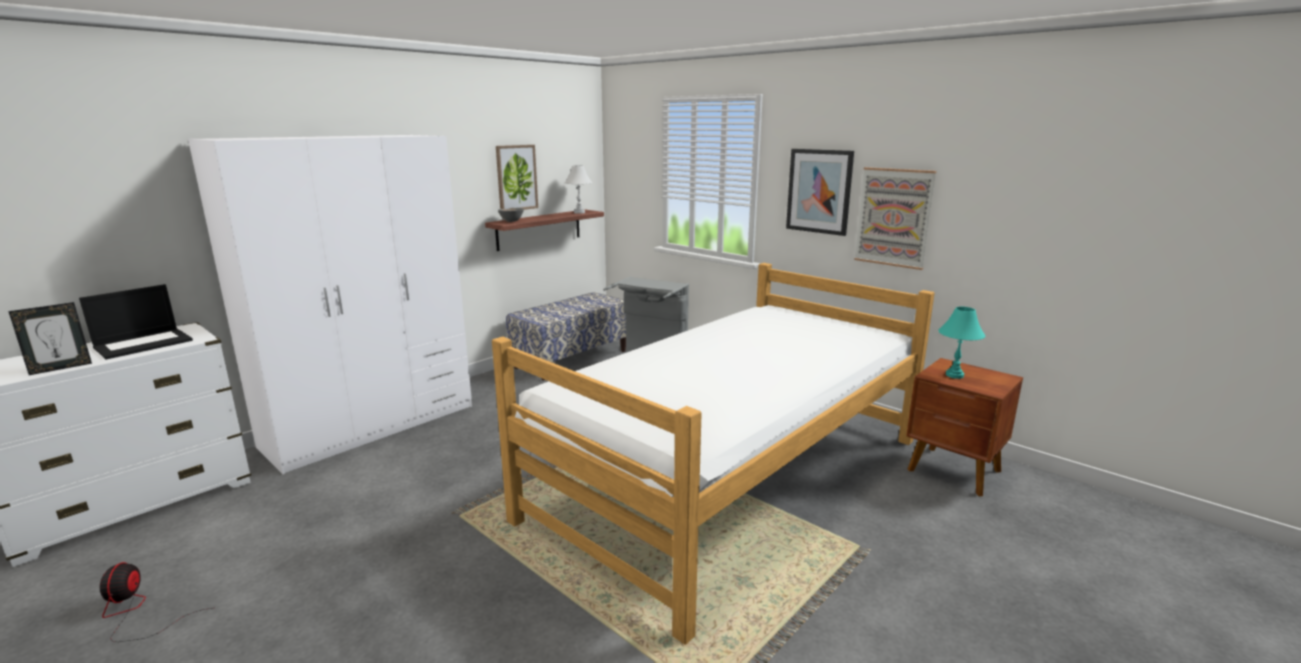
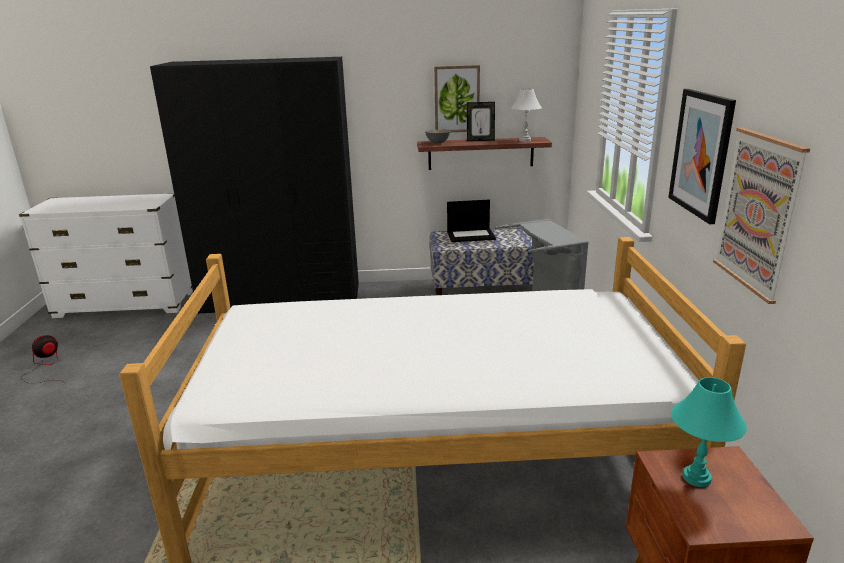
camera: 45 degrees right, 5 degrees up
(61, 368) = (75, 209): picture frame -> picture frame (480, 140)
(144, 343) = (128, 202): laptop -> laptop (471, 235)
(372, 425) = (282, 298): white wardrobe -> black wardrobe

